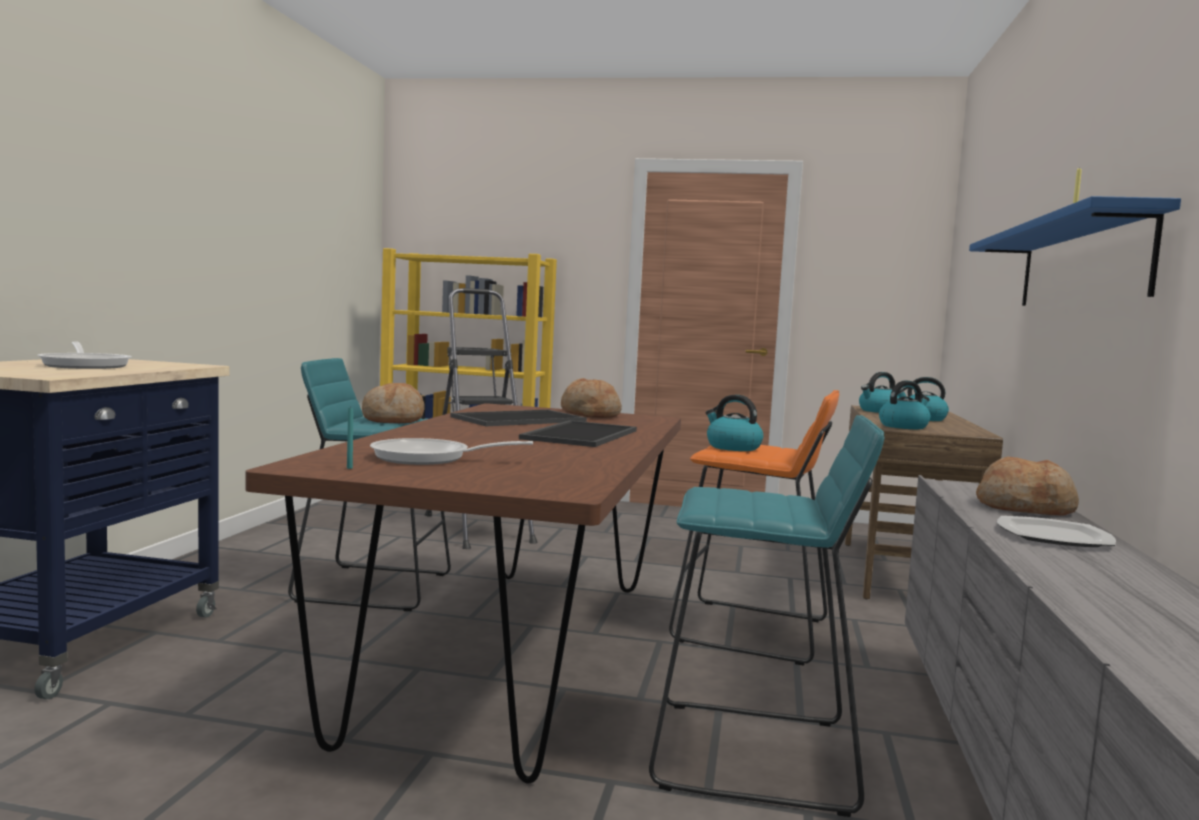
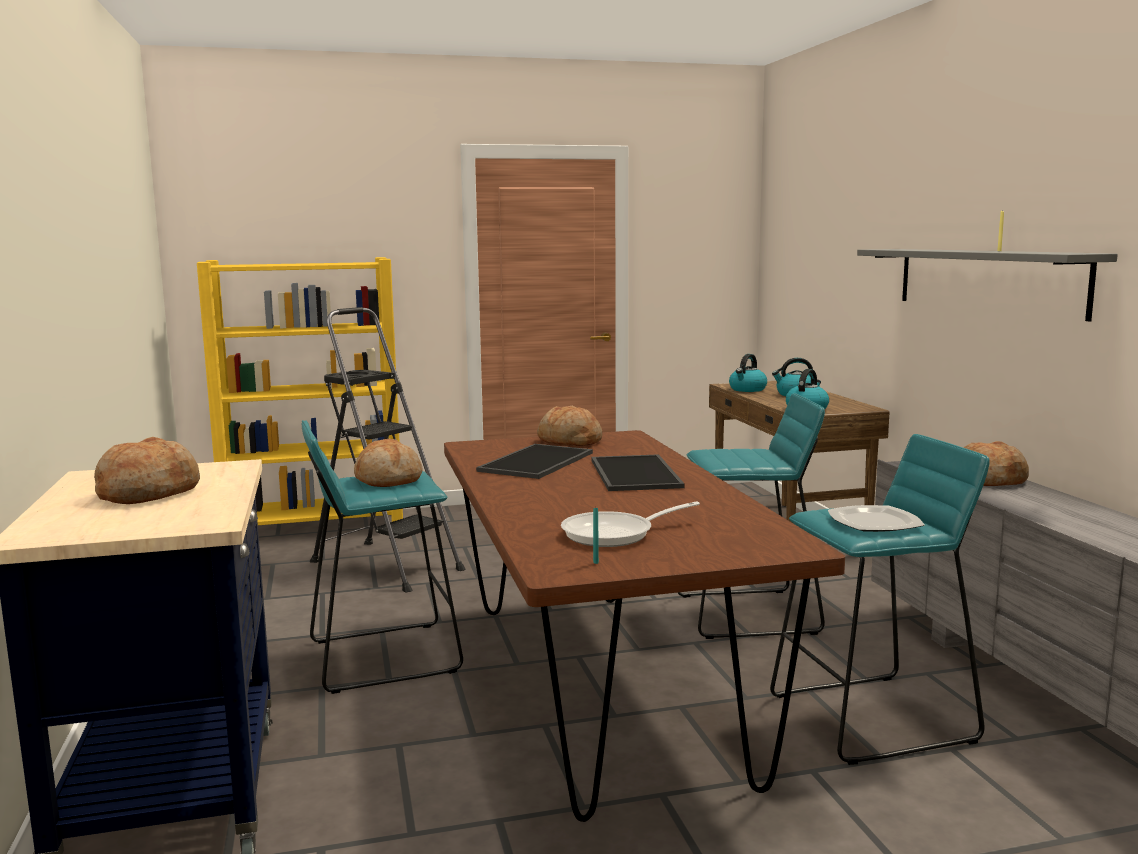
camera: 25 degrees left, 5 degrees up
(85, 365) = (148, 493): frying pan -> bread
(732, 447) = (725, 457): kettle -> none
(751, 631) = (748, 614): orange stool -> turquoise stool
(1055, 536) = (1050, 505): plate -> plate (875, 522)
(1080, 265) = (986, 280): blue shelf -> grey shelf

